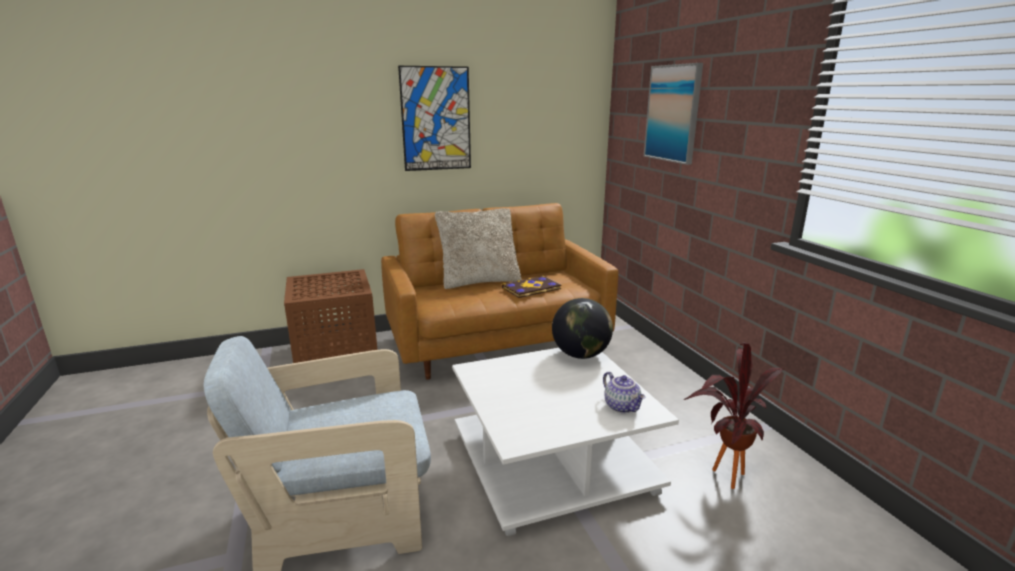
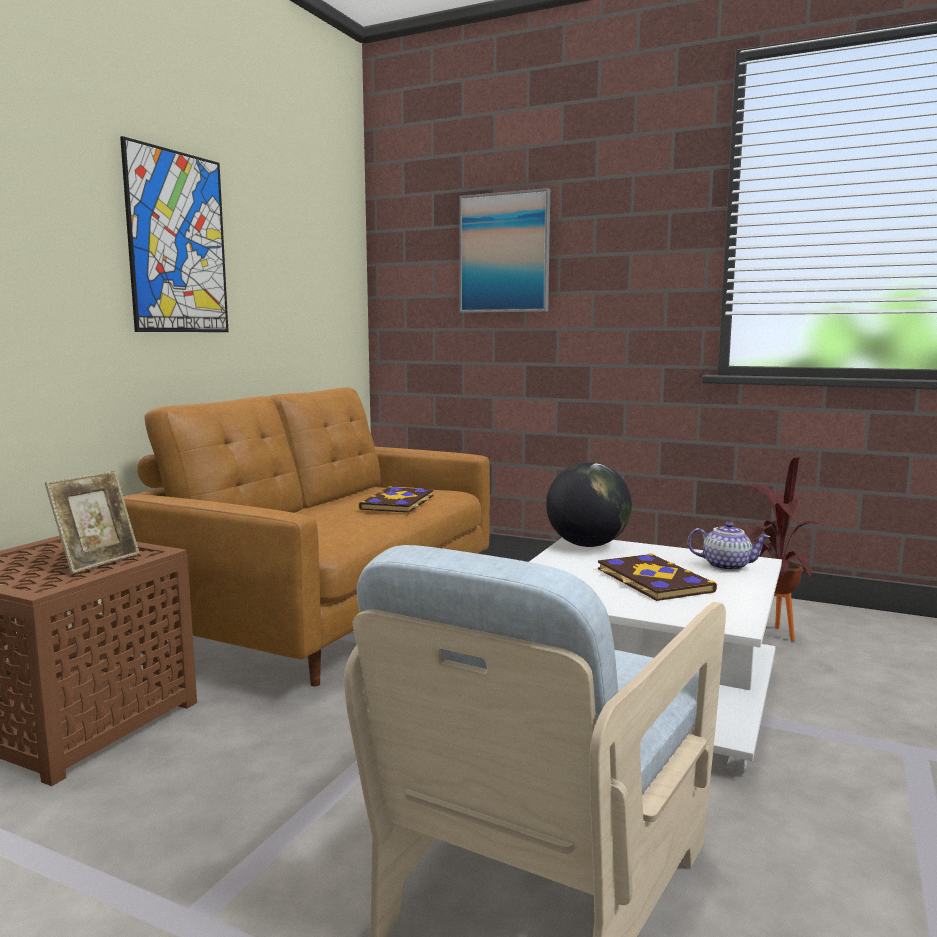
camera: 45 degrees left, 10 degrees down
(335, 290) = (98, 561): none -> picture frame
(479, 280) = (299, 511): beige pillow -> none
(549, 395) = (652, 580): none -> book

